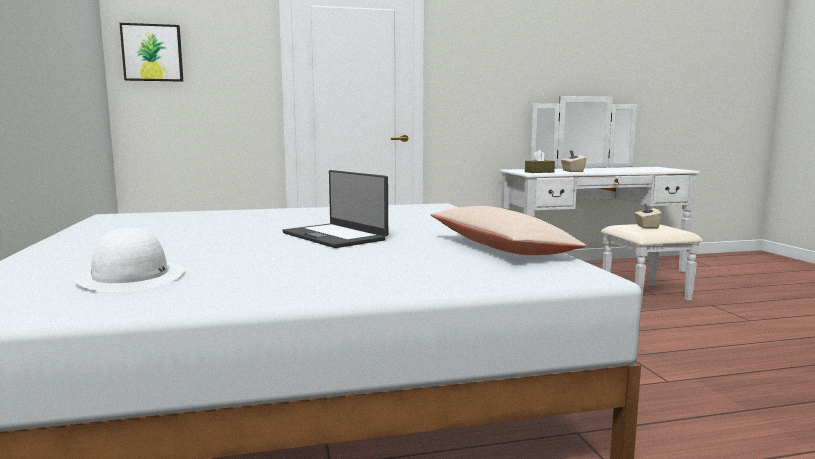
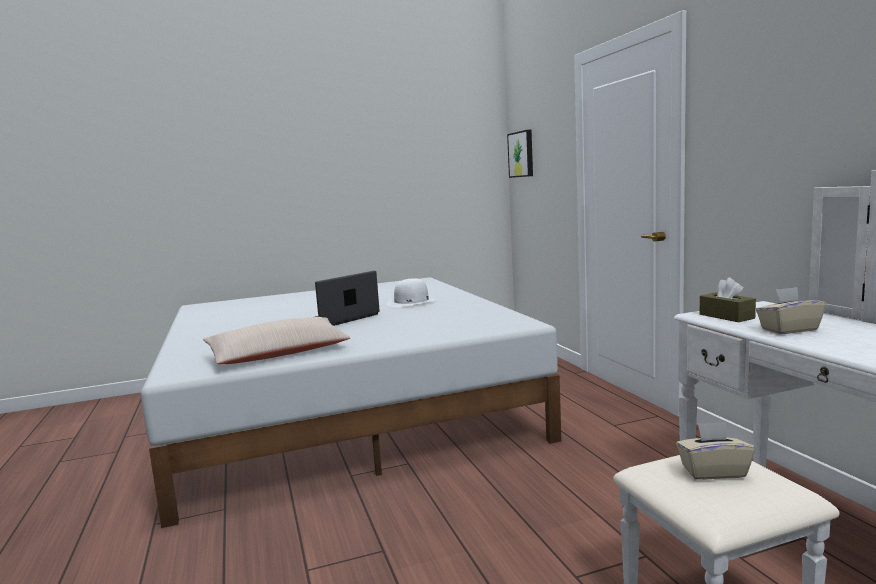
camera: 85 degrees right, 0 degrees up
(131, 277) = (241, 310): white hat -> white hat (411, 302)

